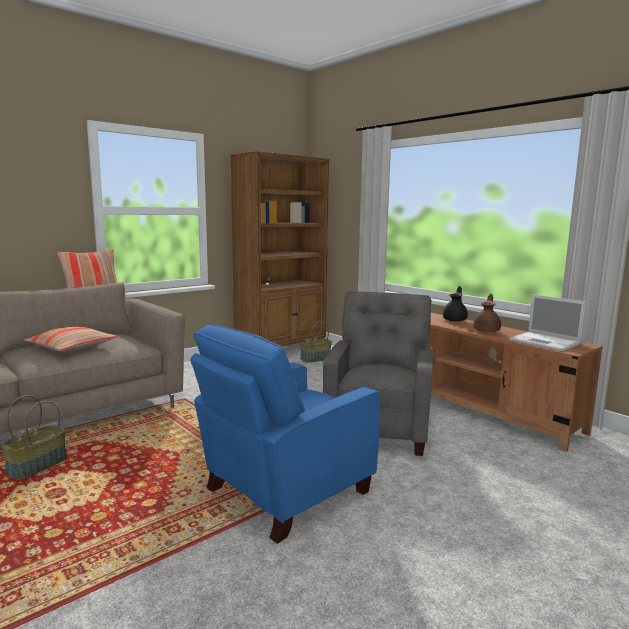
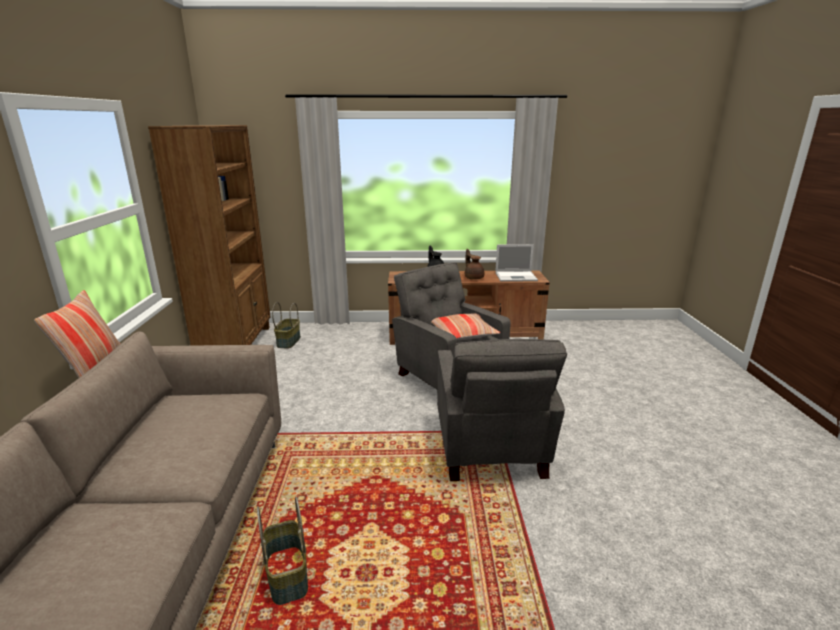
camera: 50 degrees left, 10 degrees up
(72, 347) = (178, 438): pillow -> pillow (462, 334)
(284, 491) = (489, 450): blue armchair -> grey armchair

